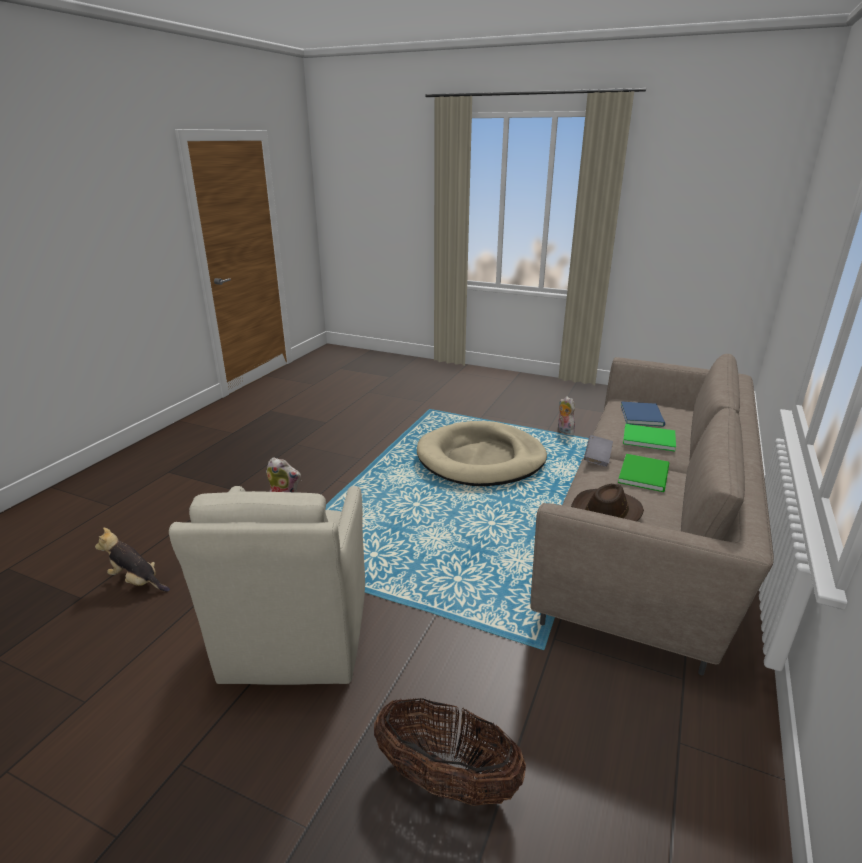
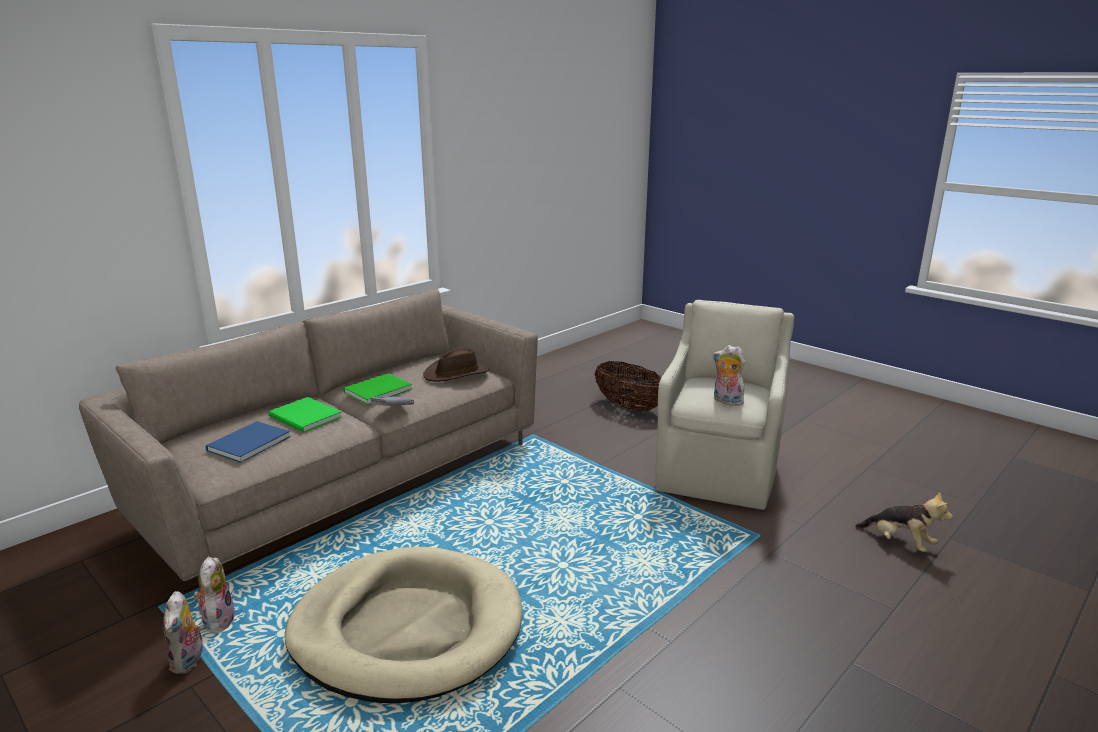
camera: 160 degrees left, 5 degrees down
(578, 444) = (218, 620): none -> plush toy

